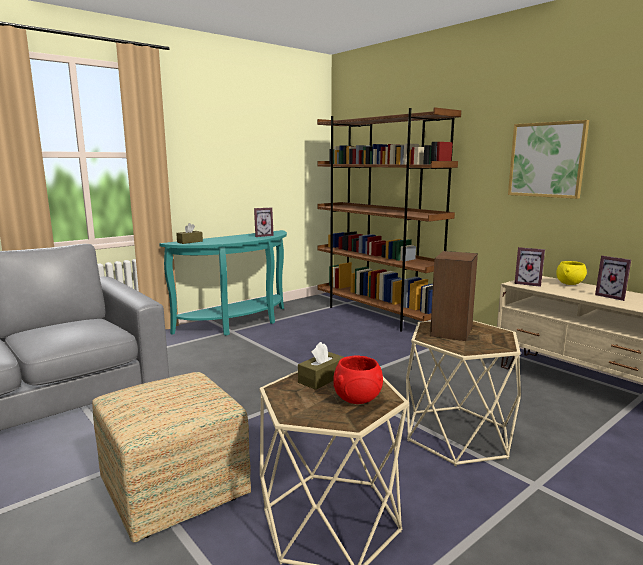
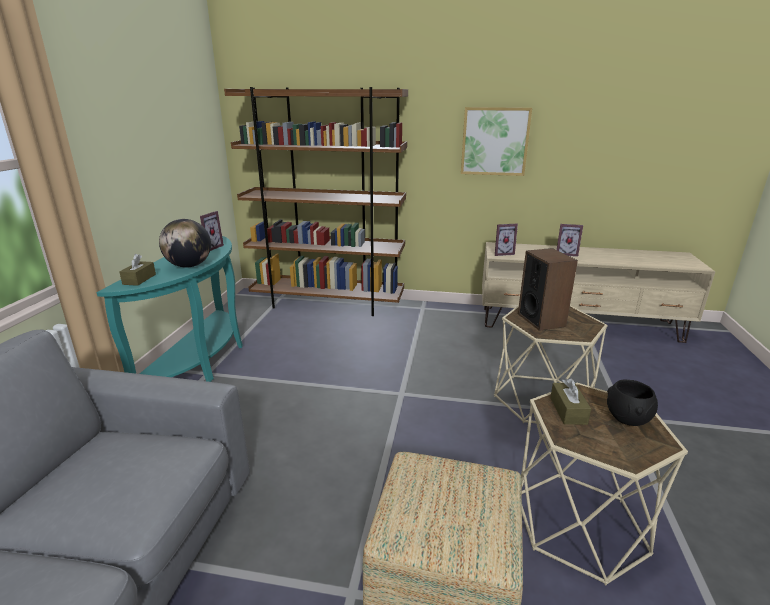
camera: 40 degrees left, 10 degrees up
(228, 241) = (189, 266): none -> globe
(357, 400) = (626, 419): red bowl -> black bowl
(570, 284) = (525, 247): yellow bowl -> none

